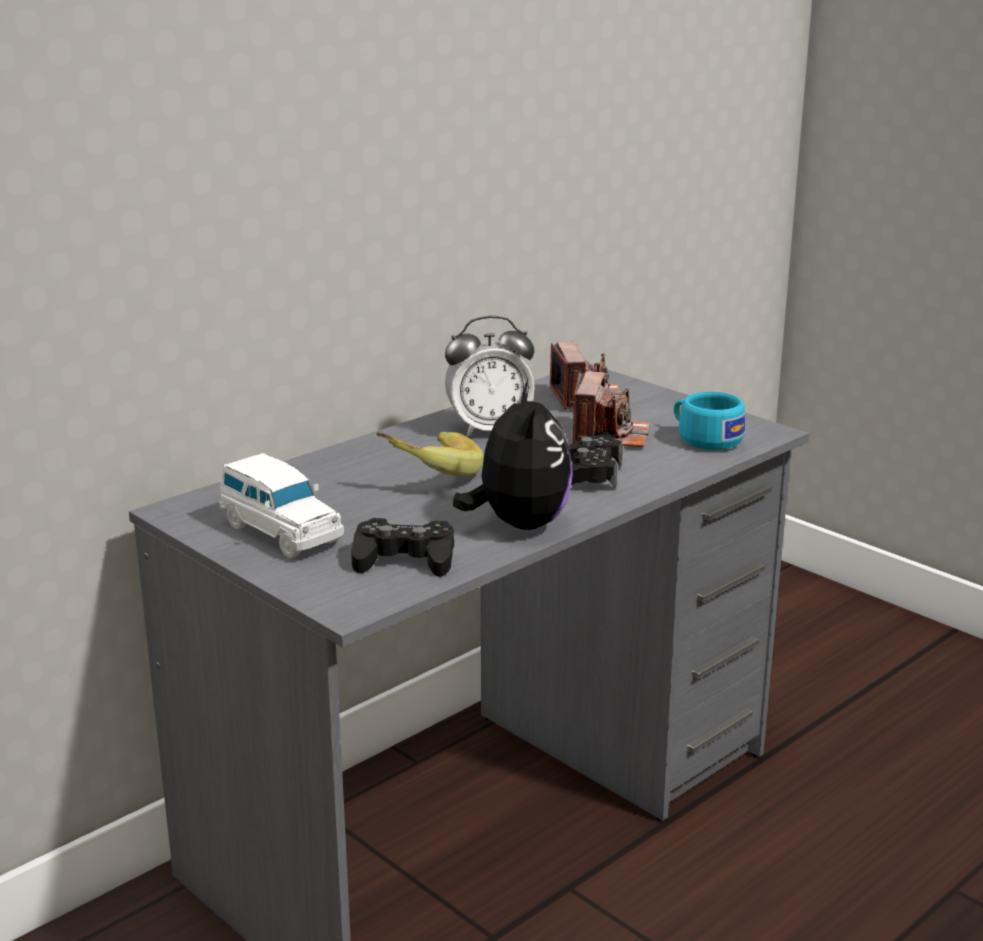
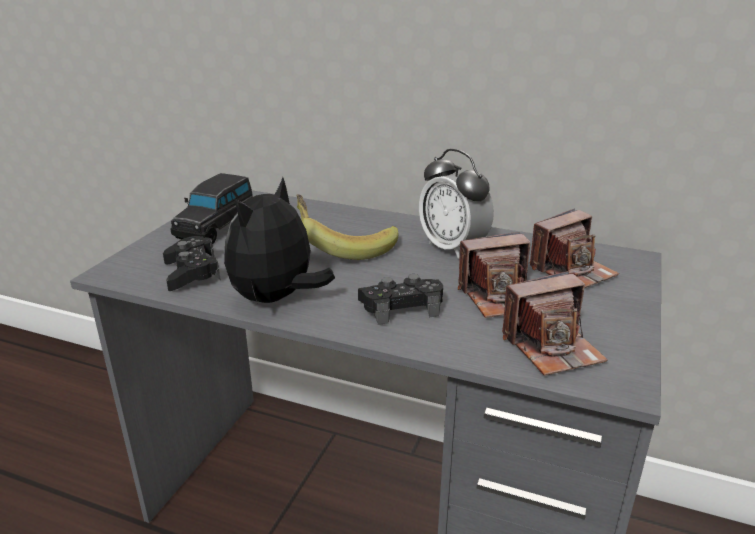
camera: 65 degrees right, 5 degrees up
(280, 532) = (217, 227): white toy car -> black toy car
(518, 524) = (276, 299): plush toy -> plush toy turned 150 degrees clockwise
(704, 438) = (552, 347): turquoise cup -> camera

